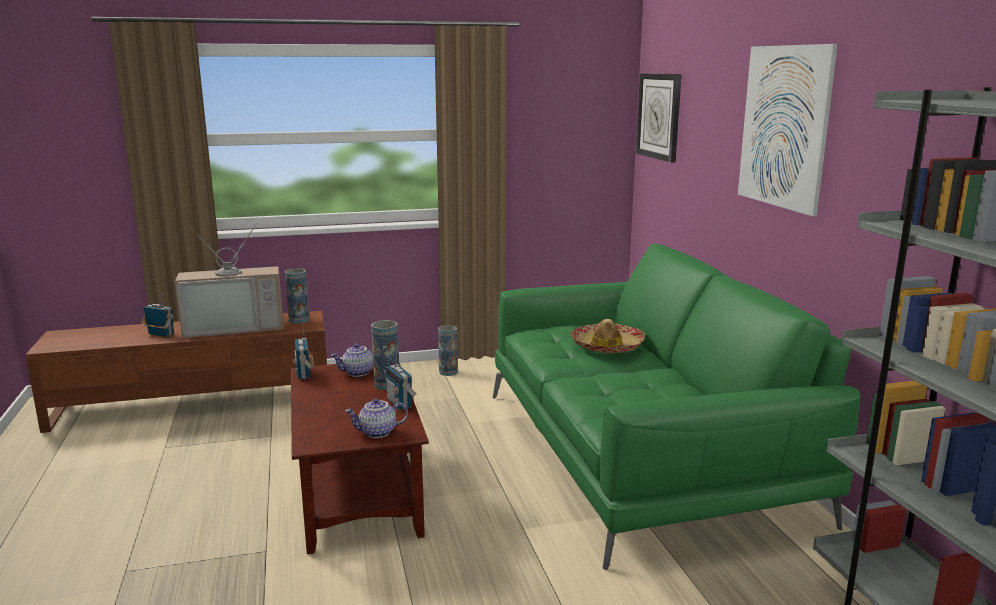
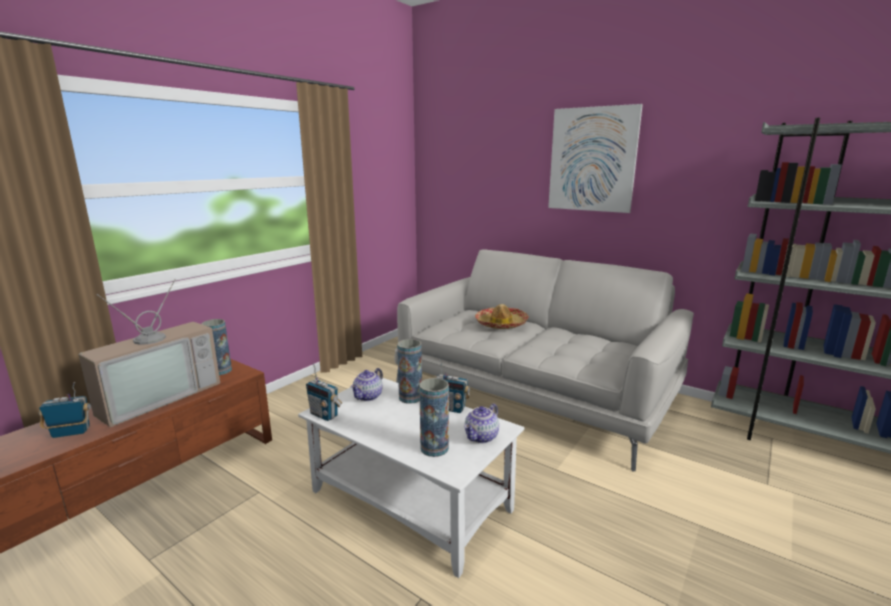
camera: 40 degrees left, 0 degrees up
(358, 491) = (412, 501): brown coffee table -> white coffee table
(448, 372) = (334, 381): vase -> vase (434, 448)
(641, 454) = (536, 392): green sofa -> grey sofa
(659, 116) = (446, 163): wall clock -> none

